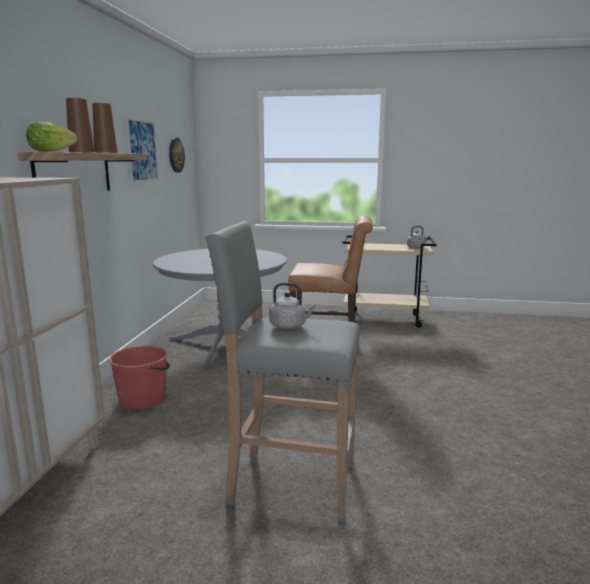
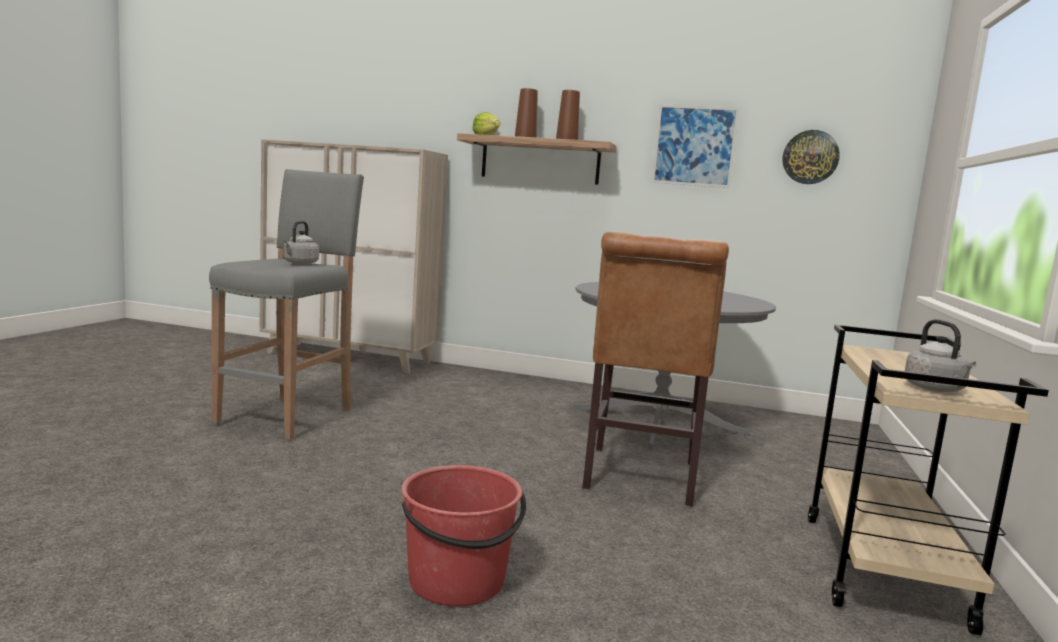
camera: 95 degrees right, 5 degrees down
(143, 398) = (489, 385): red bucket -> red bucket (457, 581)

